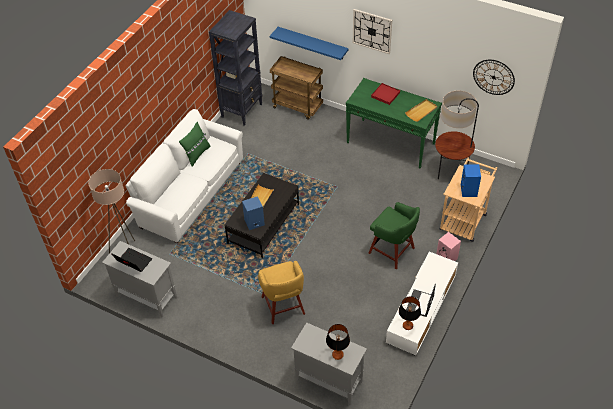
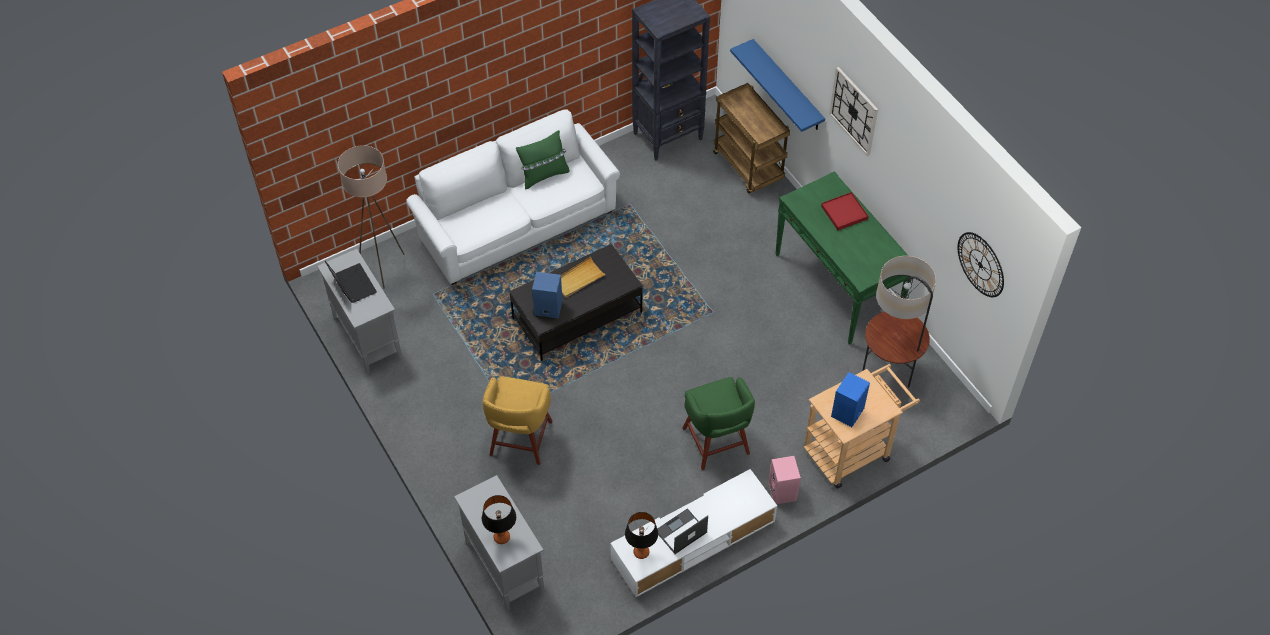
camera: 30 degrees right, 5 degrees up
(421, 111) = (875, 262): beige tray -> none

